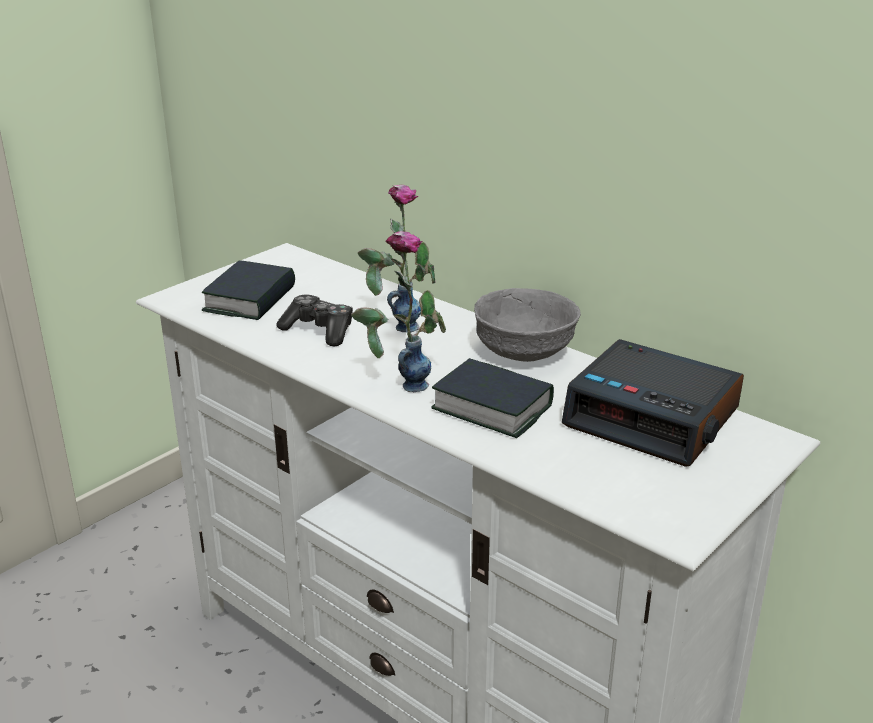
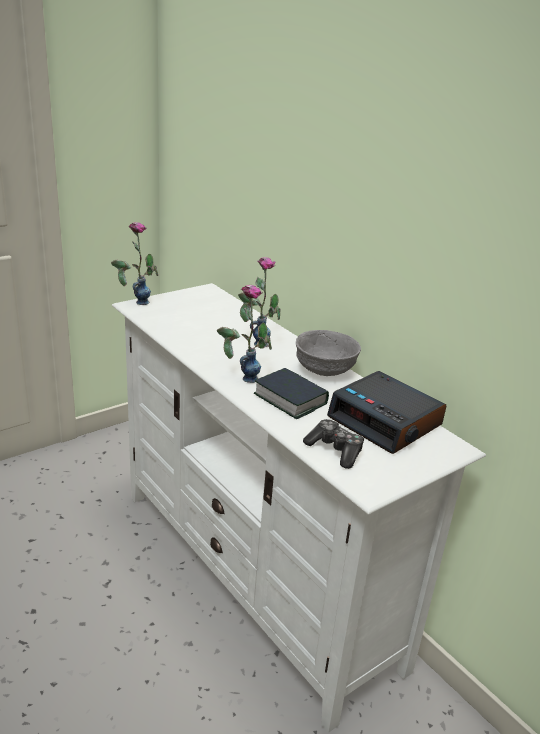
camera: 10 degrees right, 0 degrees up
(173, 289) = (135, 300): none -> vase
(250, 299) = (176, 313): book -> none
(319, 330) = (208, 338): game controller -> game controller (335, 450)

